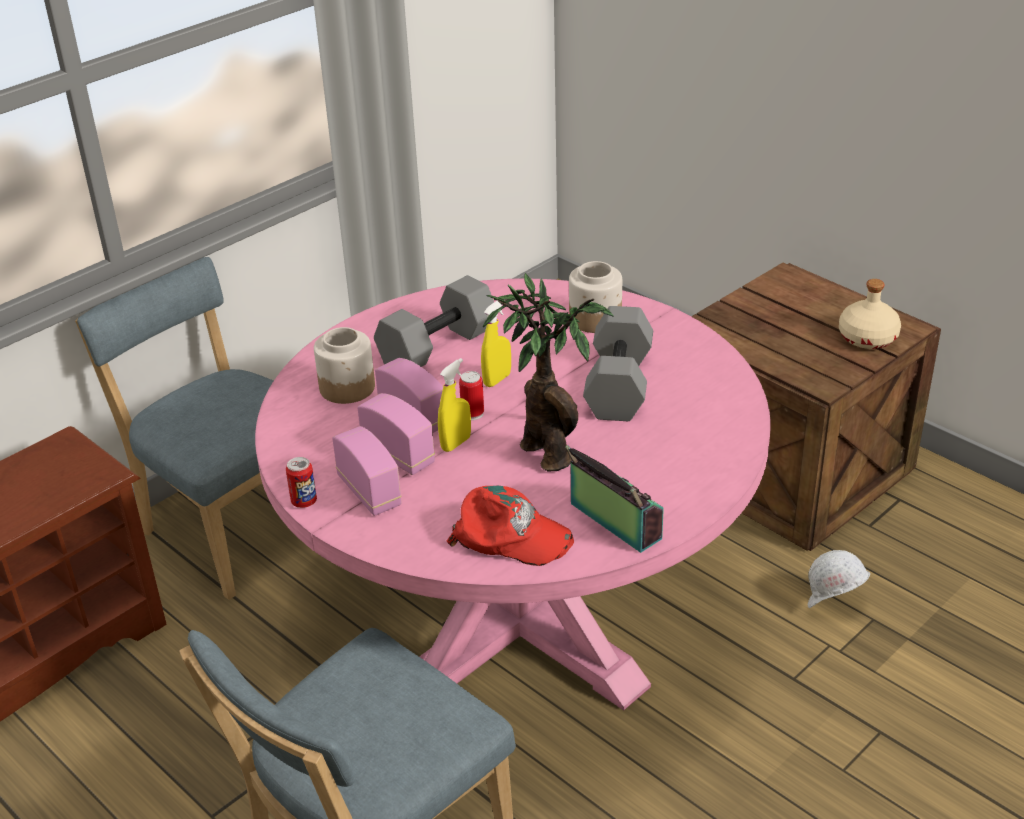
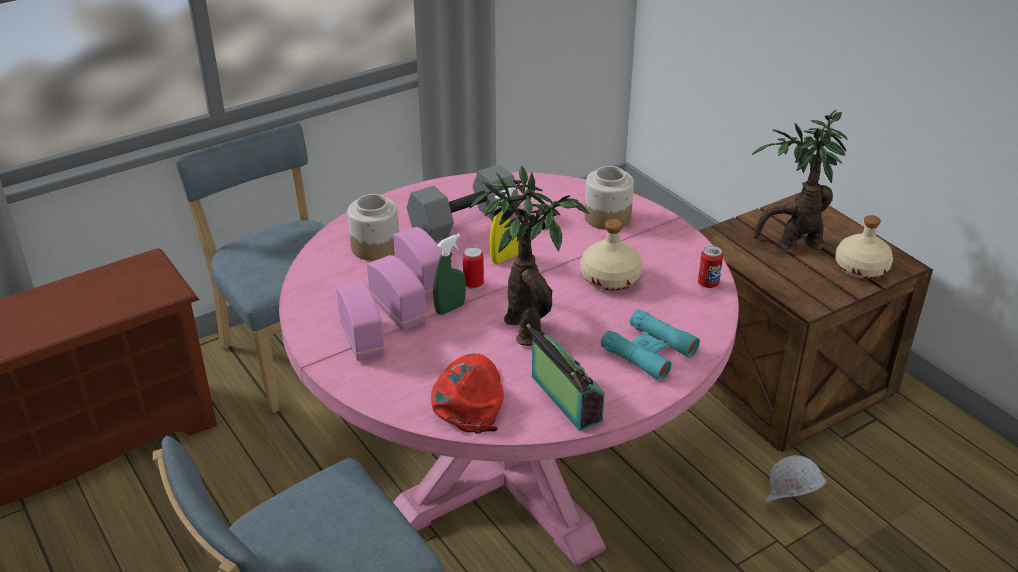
camera: 10 degrees right, 0 degrees up
(304, 502) = (304, 339): can -> can (708, 284)
(456, 443) = (450, 308): yellow spray bottle -> green spray bottle
(510, 536) = (469, 397): red cap -> red cap turned 120 degrees counterclockwise
(620, 385) = (610, 279): grey dumbbell -> beige bottle
(687, 458) = (649, 351): none -> turquoise binoculars
(789, 322) = (793, 245): none -> potted plant

